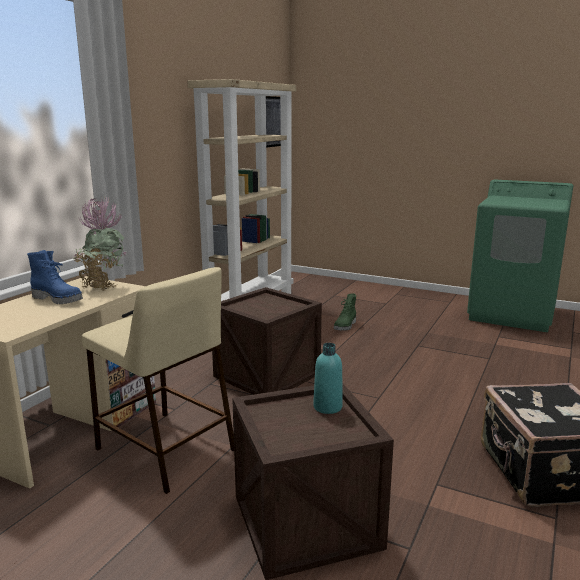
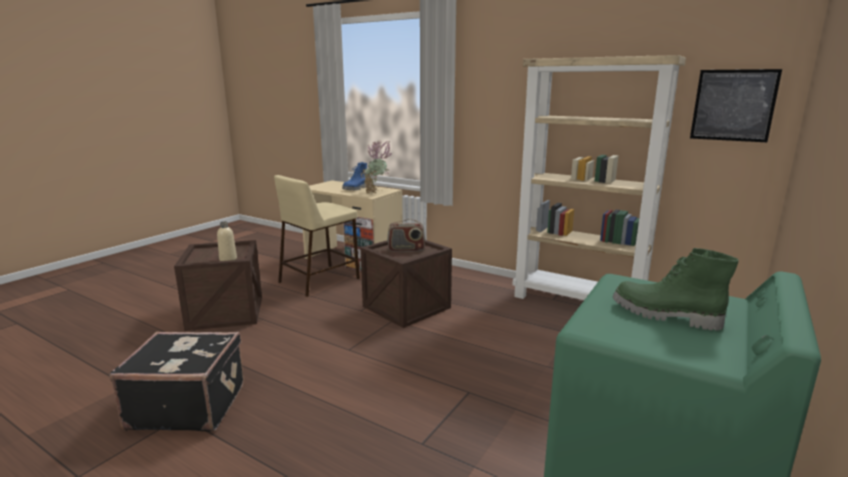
camera: 95 degrees right, 0 degrees up
(263, 306) = (406, 249): none -> radio
(327, 407) = (228, 259): turquoise bottle -> beige bottle
(345, 326) = (528, 351): green boot -> green boot (664, 316)

